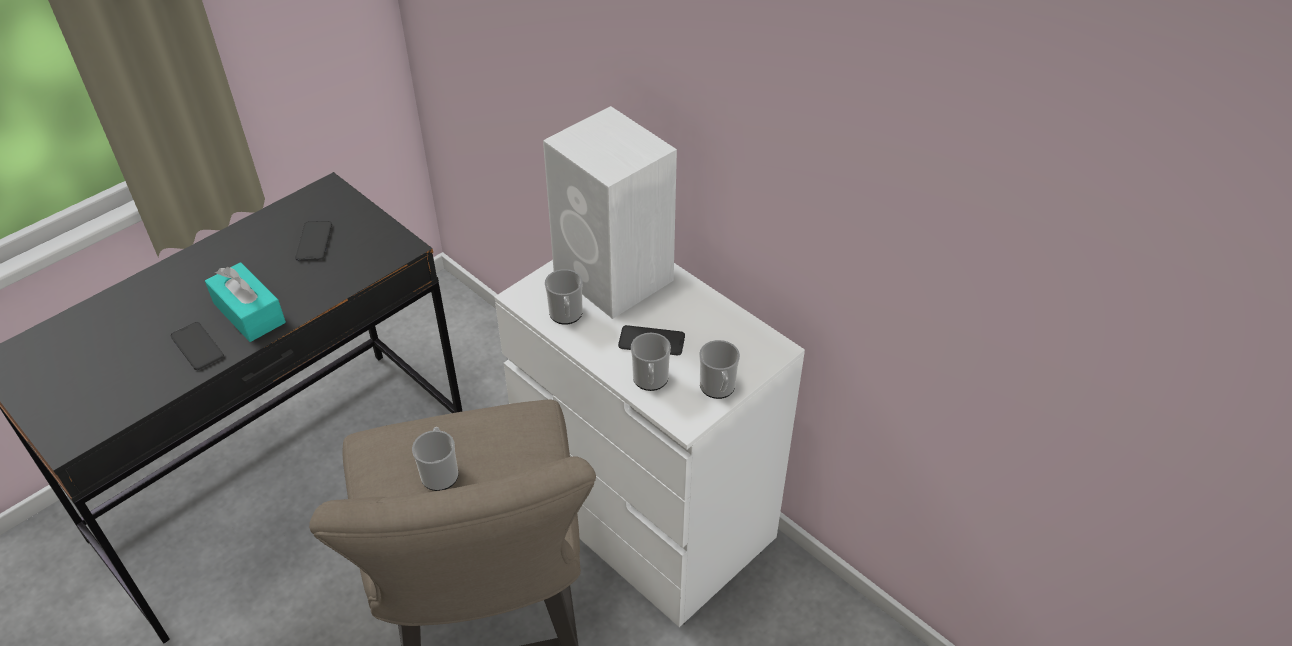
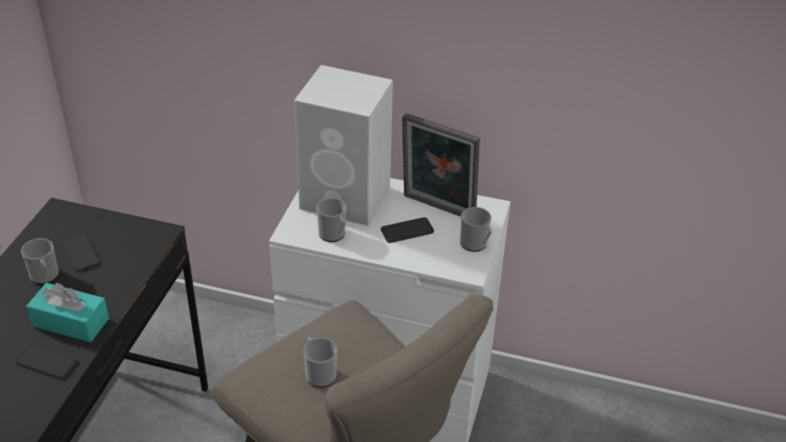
camera: 30 degrees left, 5 degrees down
(650, 381) = (427, 256): mug -> mug (45, 277)
(707, 327) = (437, 209): none -> picture frame

